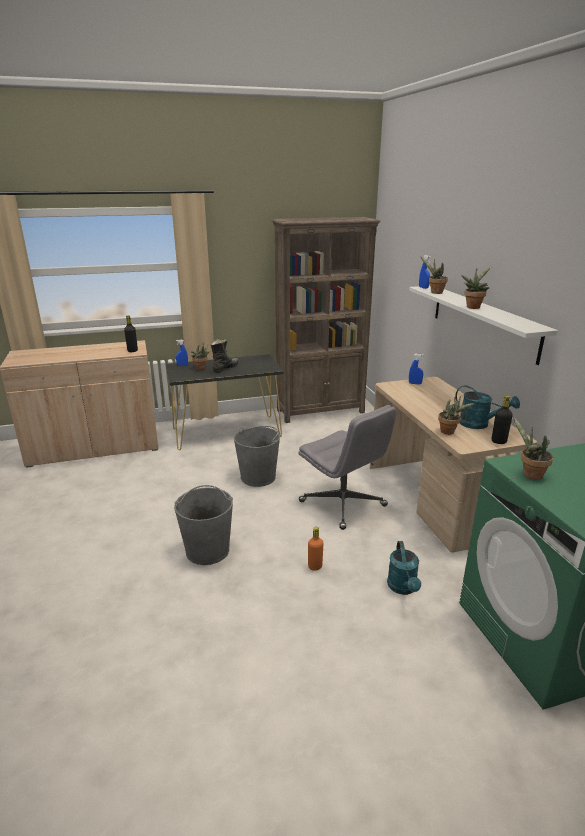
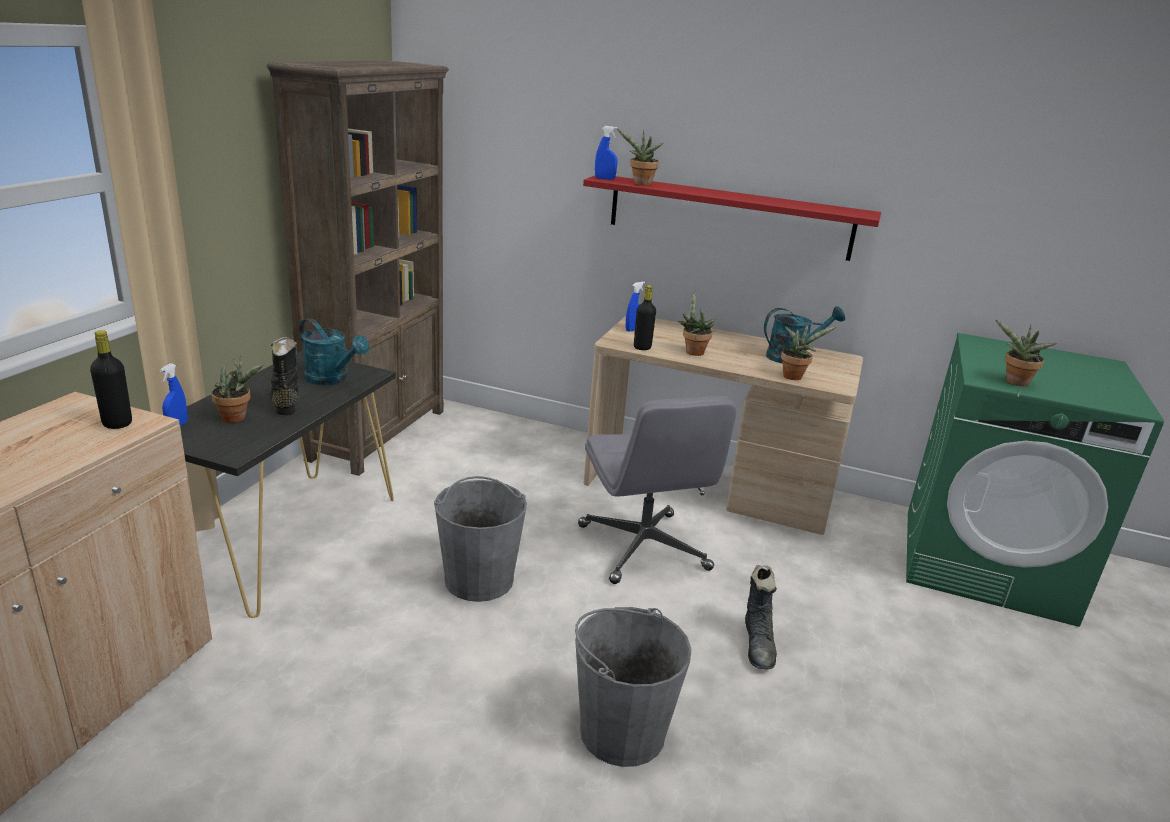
camera: 55 degrees left, 0 degrees up
(315, 566) = (758, 645): orange bottle -> black boot
(343, 504) = (644, 548): grey office chair -> grey office chair turned 75 degrees clockwise
(403, 588) = (854, 602): turquoise watering can -> turquoise watering can (332, 379)
(473, 307) = (740, 197): potted plant -> potted plant (693, 351)
(482, 321) = (729, 217): white shelf -> red shelf
(498, 441) = (844, 368): black bottle -> black bottle (642, 347)

